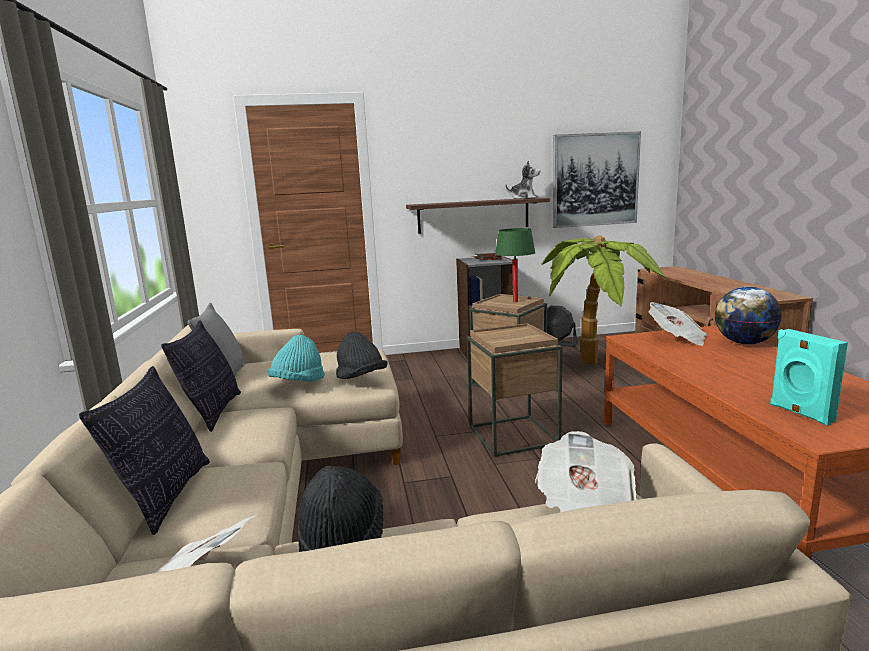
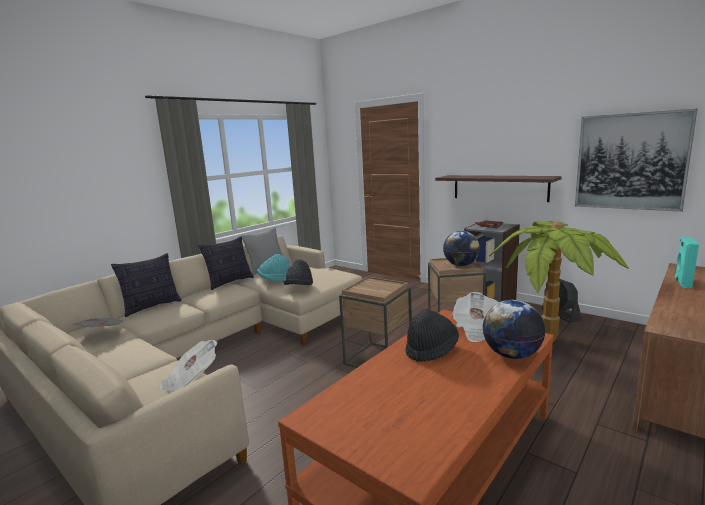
camera: 50 degrees right, 0 degrees up
(342, 539) = (134, 343): black hat -> black hat (431, 350)
(515, 301) = (461, 265): green table lamp -> globe
(524, 198) = (538, 177): plush toy -> none
(800, 413) = (351, 404): turquoise speaker -> turquoise speaker (682, 283)

